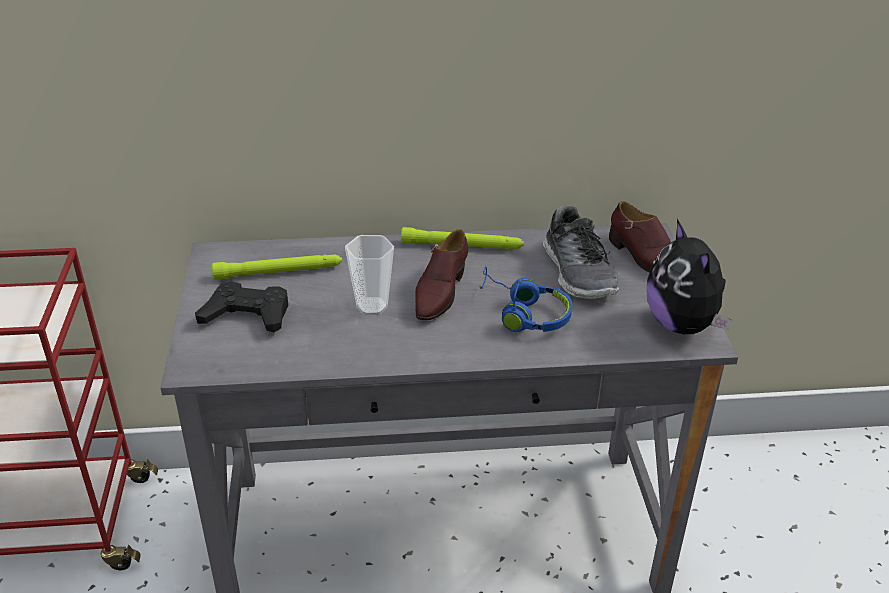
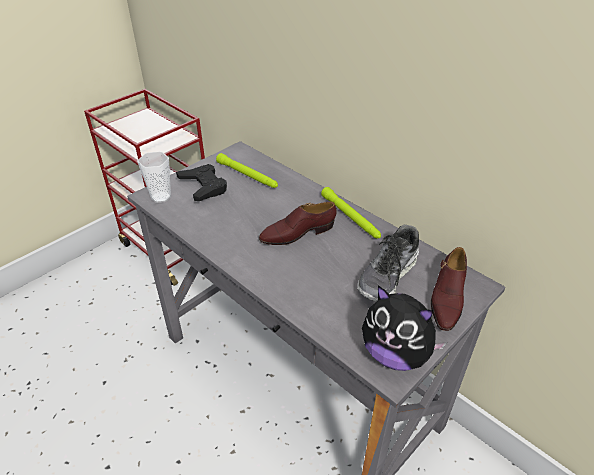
camera: 50 degrees right, 5 degrees up
(372, 306) = (255, 218): cup -> cup (161, 197)
(523, 313) = (317, 275): blue headphones -> none
(683, 325) = (395, 354): plush toy -> plush toy turned 90 degrees counterclockwise

